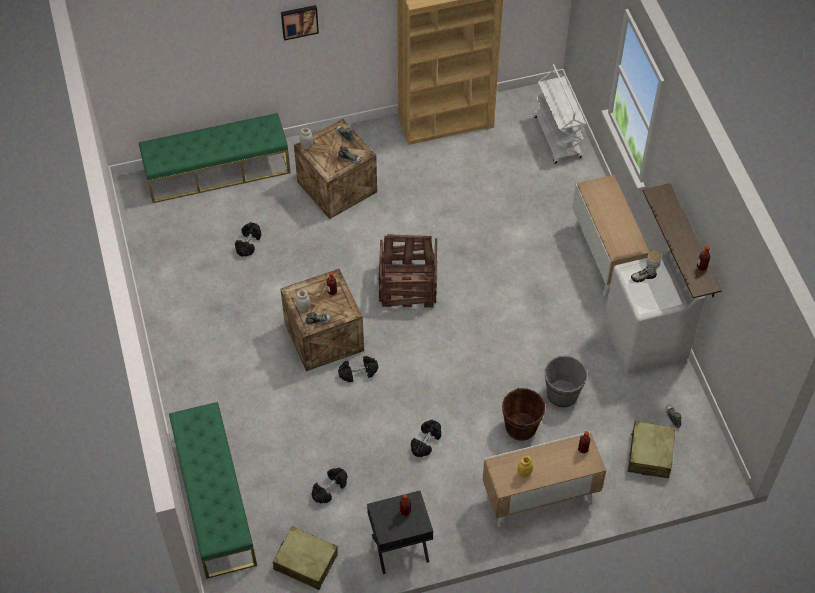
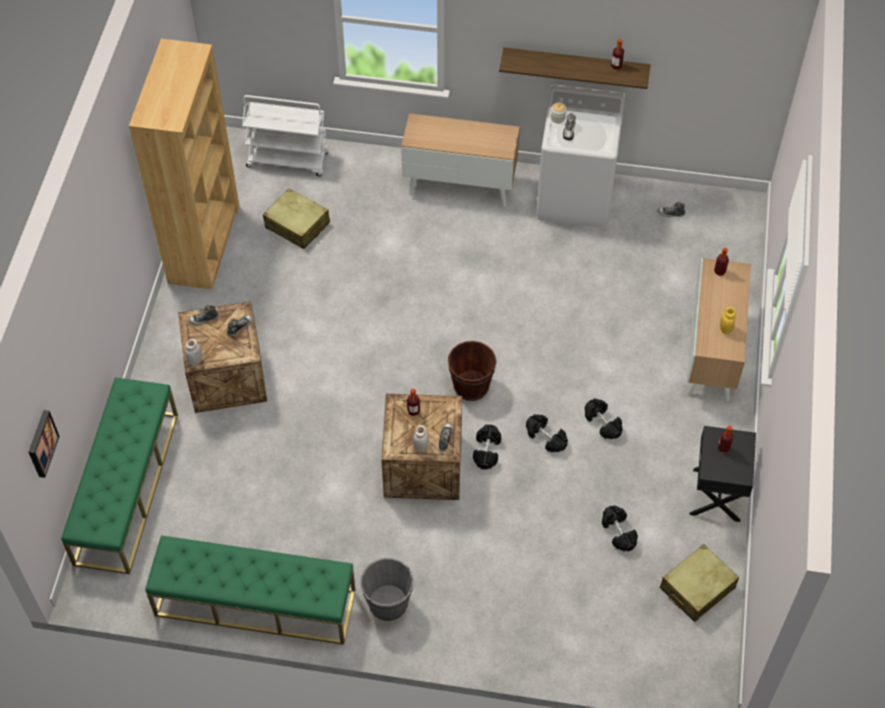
camera: 65 degrees left, 0 degrees up
(214, 499) = (581, 651): green bench -> green bench (255, 603)
(248, 243) = (252, 493): black dumbbell -> black dumbbell (545, 438)
(299, 21) = (94, 252): picture -> picture (41, 443)
(409, 285) = (399, 362): crate -> none
(521, 427) = (623, 335): brown bucket -> brown bucket (471, 386)
(562, 394) = (602, 287): grey bucket -> grey bucket (388, 603)
(650, 454) = (703, 248): beige suitcase -> beige suitcase (297, 225)

